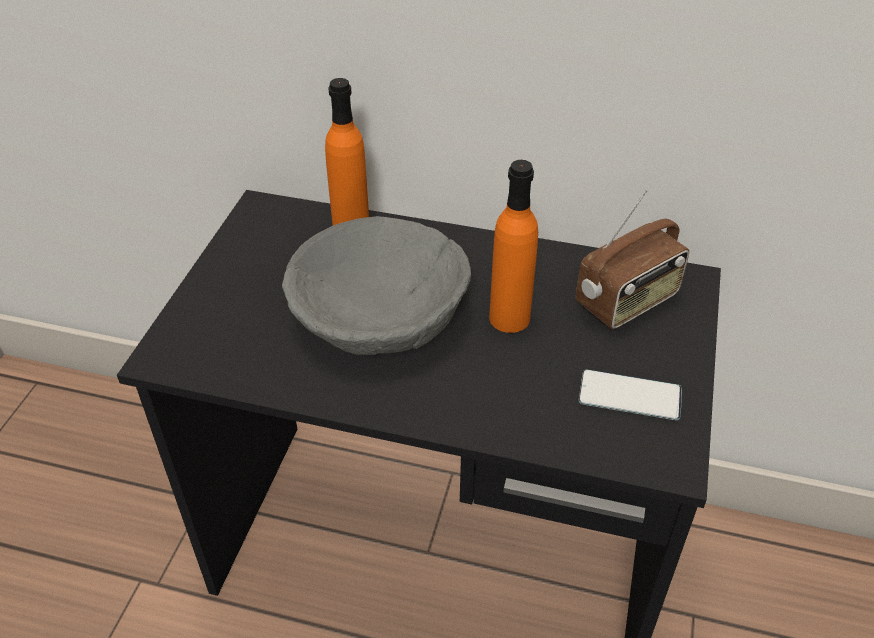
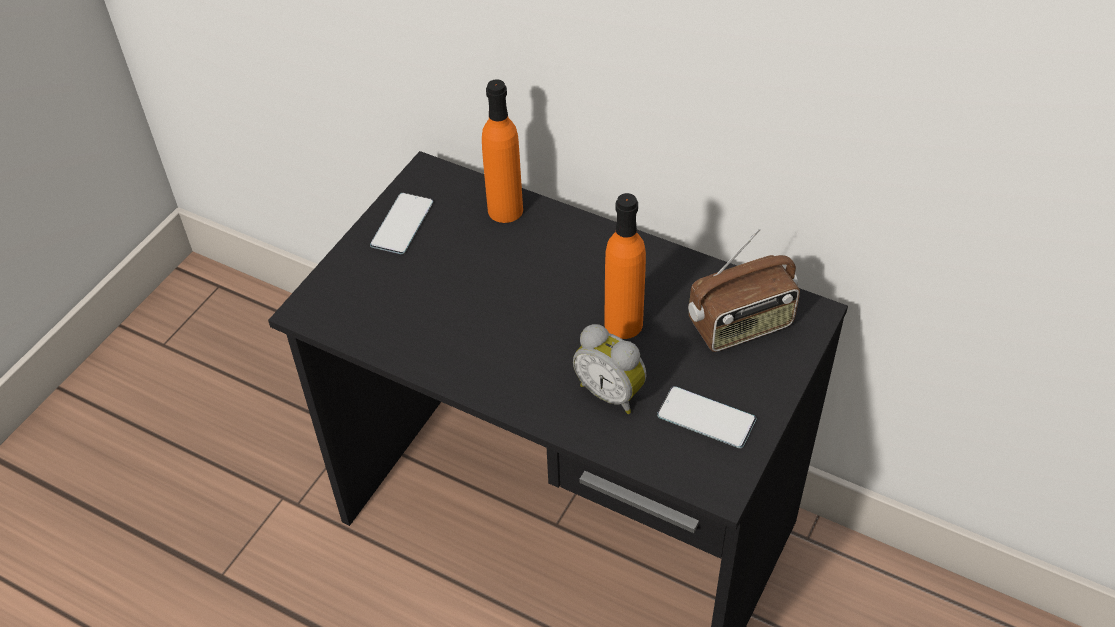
camera: 15 degrees right, 5 degrees up
(246, 258) = (402, 224): none -> phone
(379, 313) = (506, 299): grey bowl -> none
(522, 387) = (611, 392): none -> alarm clock

